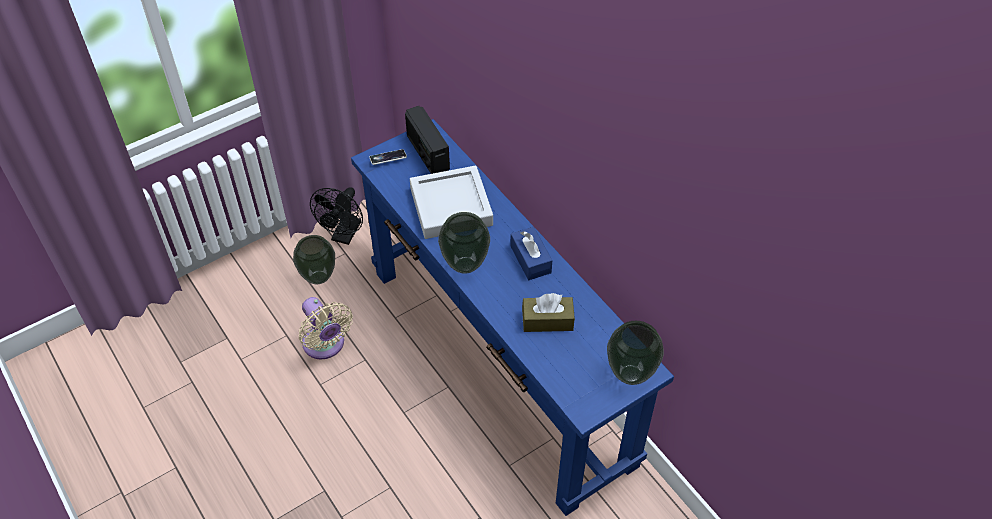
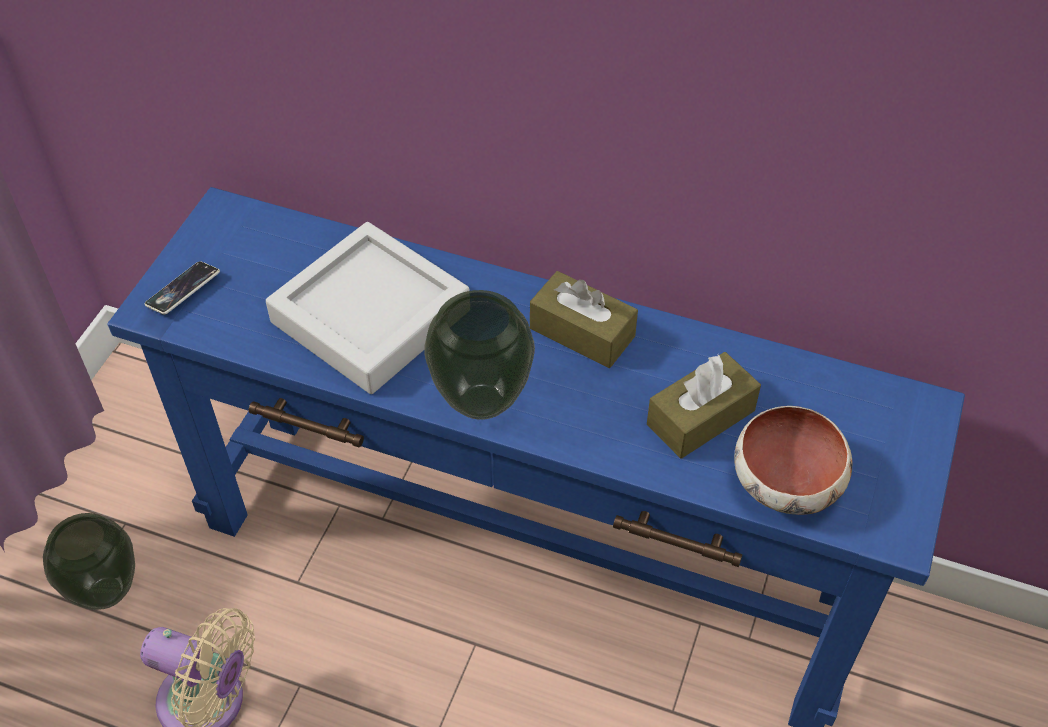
camera: 35 degrees left, 0 degrees up
(344, 236) = (102, 494): black fan -> none
(427, 153) = (250, 248): radio -> none
(530, 259) = (582, 332): blue tissue box -> brown tissue box
(558, 366) = (787, 483): none -> bowl
(631, 375) = (906, 430): vase -> none

